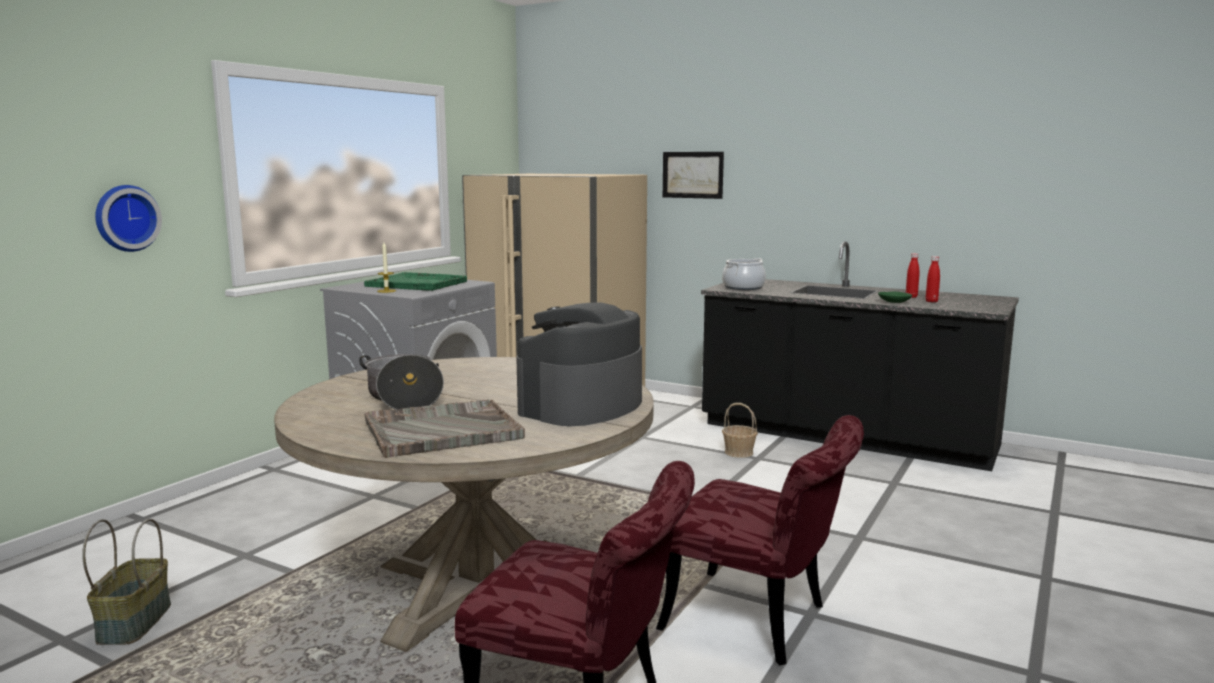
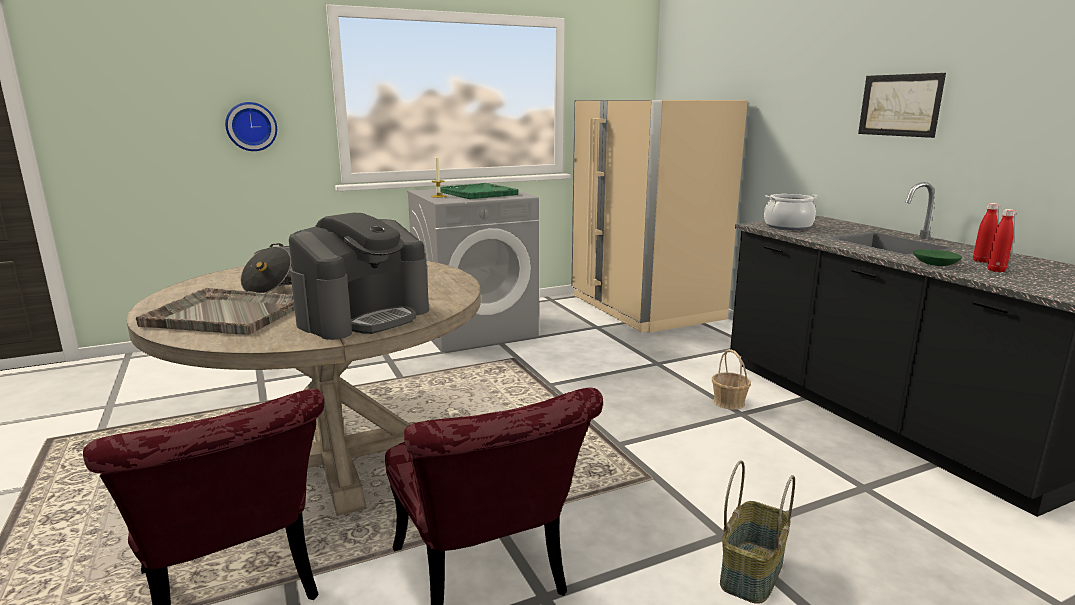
camera: 35 degrees right, 5 degrees up
(133, 622) = (149, 407): basket -> basket (750, 571)
(581, 406) = (364, 316): coffee machine -> coffee machine turned 150 degrees clockwise
(692, 175) = (788, 100): picture -> picture (900, 105)

